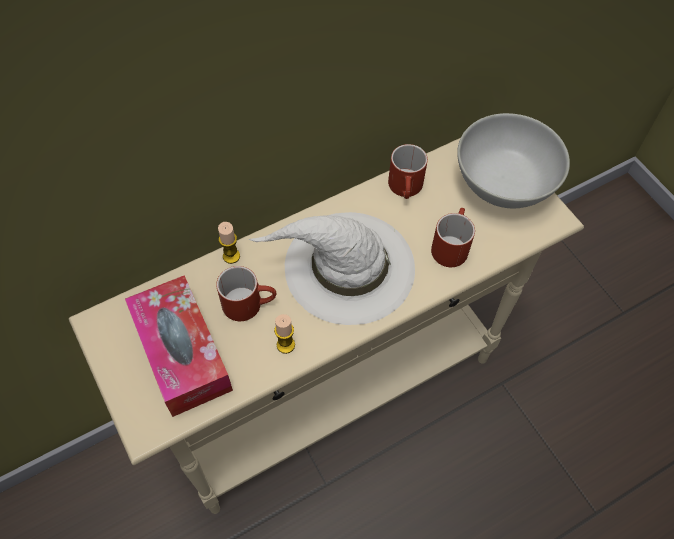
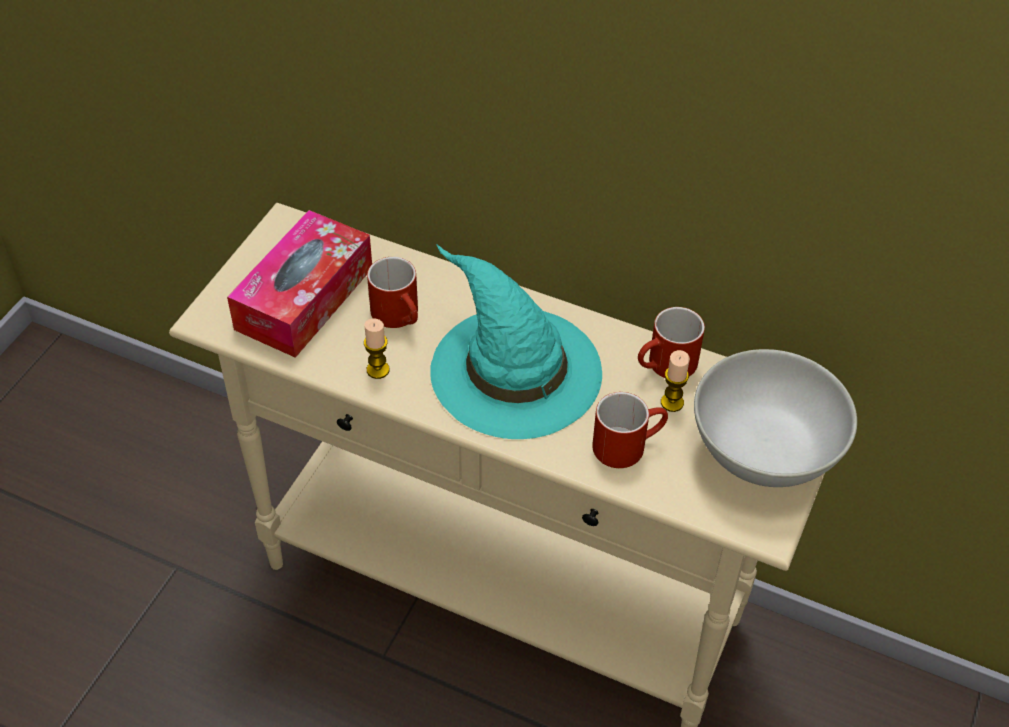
camera: 55 degrees right, 10 degrees down
(231, 256) = (442, 272): candle -> candle (672, 402)
(347, 267) = (513, 369): white hat -> turquoise hat

